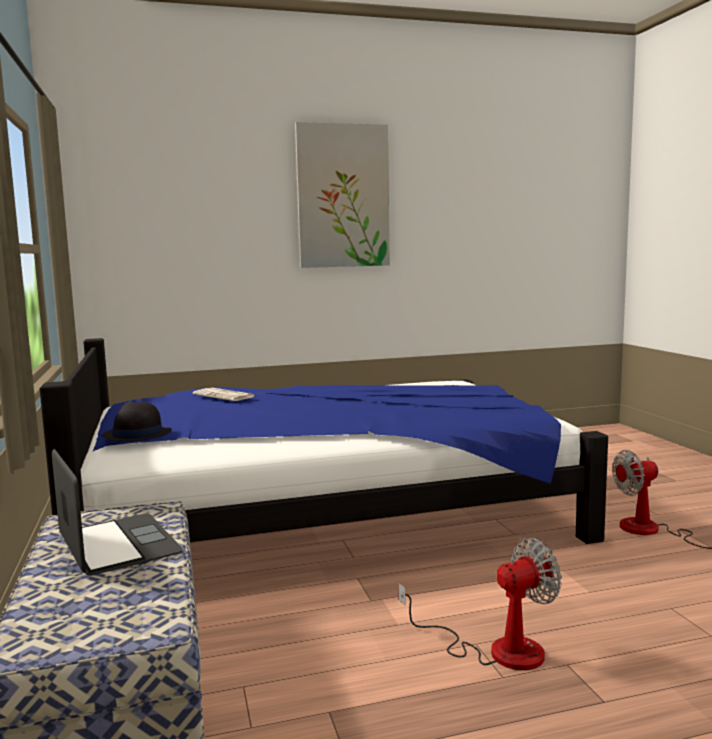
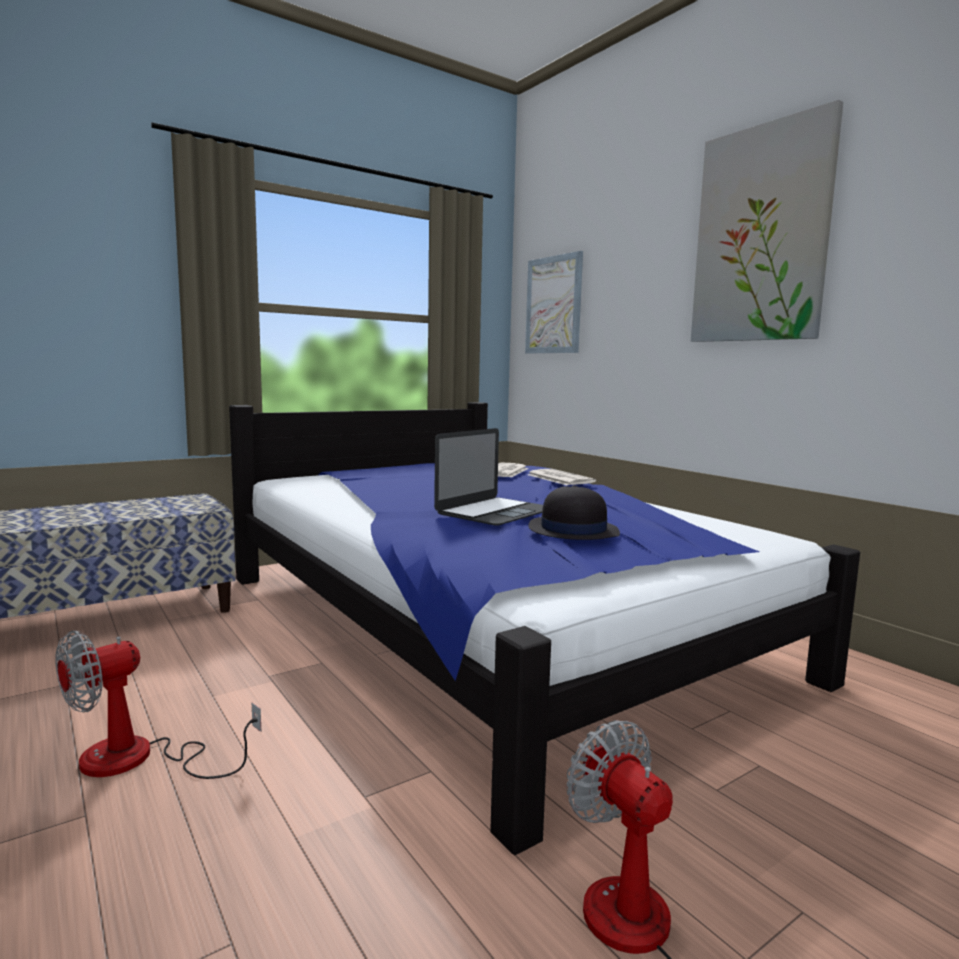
camera: 70 degrees right, 0 degrees up
(118, 544) = (136, 509): laptop -> laptop (495, 511)
(127, 232) = (553, 305): none -> picture
(136, 435) = (349, 471): black hat -> black hat (572, 530)
(278, 388) = (559, 478): none -> newspaper
(497, 650) = (139, 760): fan -> fan turned 90 degrees clockwise

